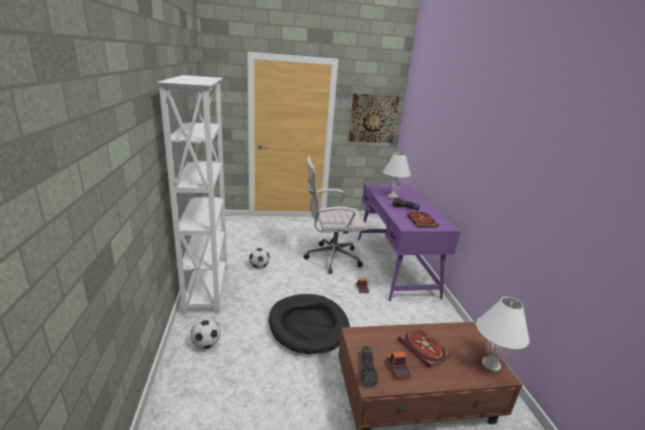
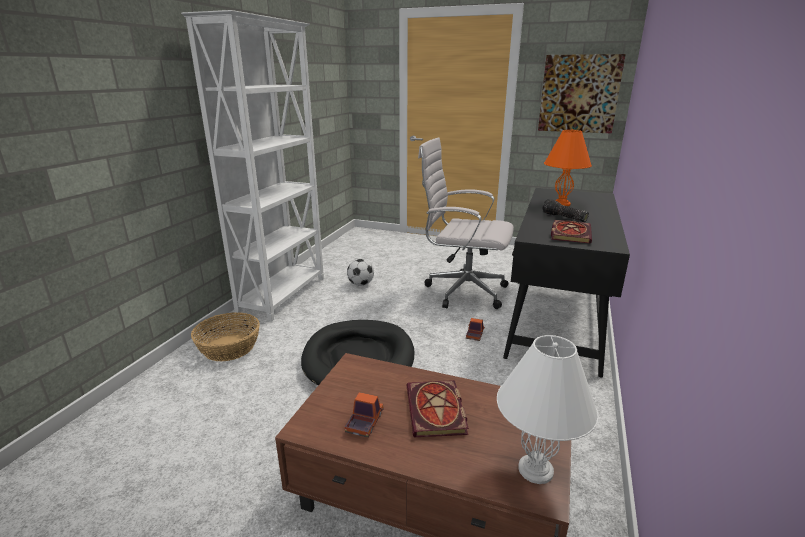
camera: 30 degrees right, 0 degrees up
(206, 344) = (229, 347): football -> basket
(368, 370) = (321, 410): flashlight -> none
(393, 196) = (562, 204): white table lamp -> orange table lamp
(394, 265) = (555, 316): purple desk -> black desk

